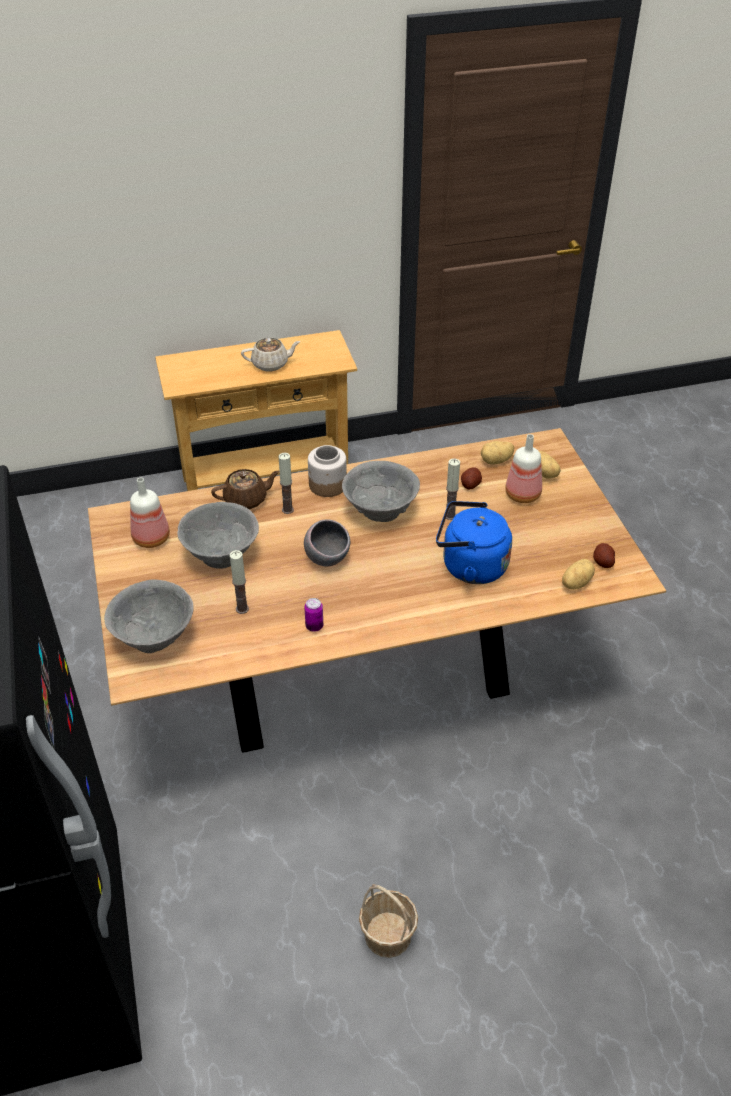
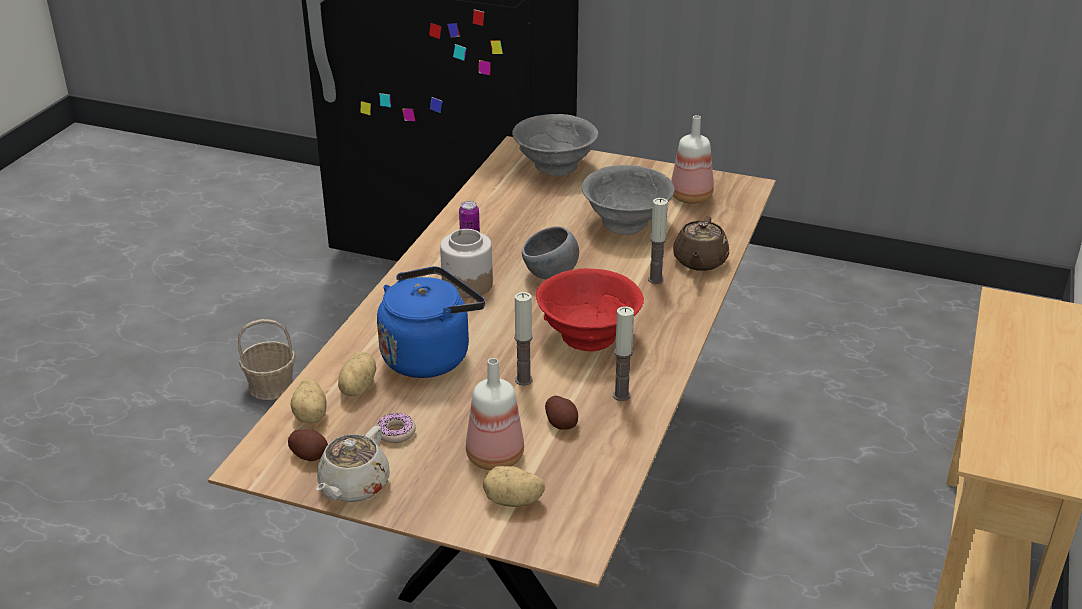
camera: 125 degrees right, 10 degrees down
(242, 609) = (538, 211): candle -> candle (621, 395)
(271, 364) = (1019, 392): beige teapot -> beige teapot (353, 486)
(327, 485) = (672, 319): jar -> jar (467, 284)
(380, 511) = (588, 336): grey bowl -> red bowl
(496, 461) = (585, 470): potato -> potato (356, 388)
(548, 540) = (396, 432): none -> donut

